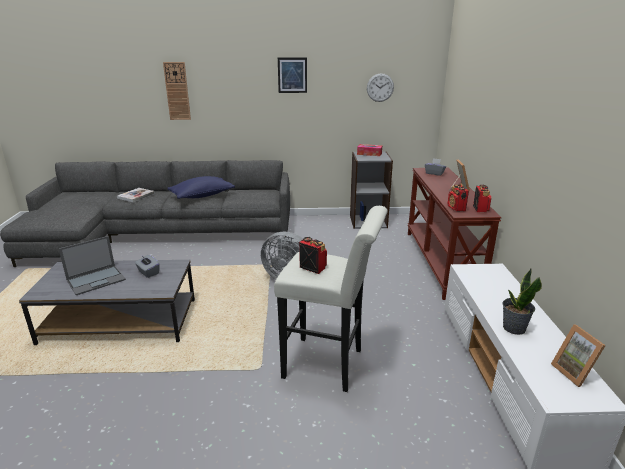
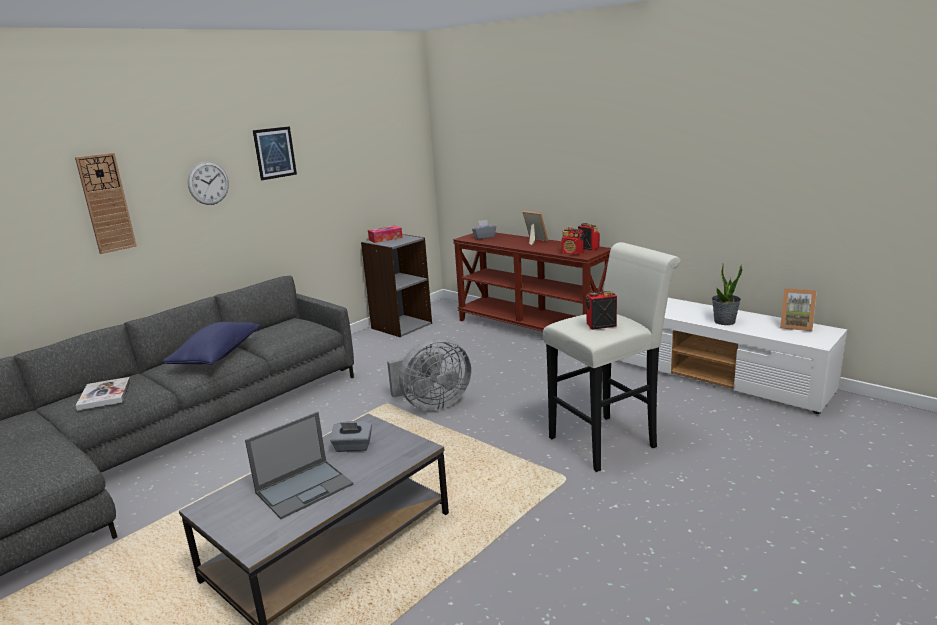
camera: 45 degrees left, 5 degrees down
(97, 280) = (305, 488): laptop -> laptop turned 45 degrees clockwise
(380, 87) = (374, 155): wall clock -> wall clock (208, 183)

